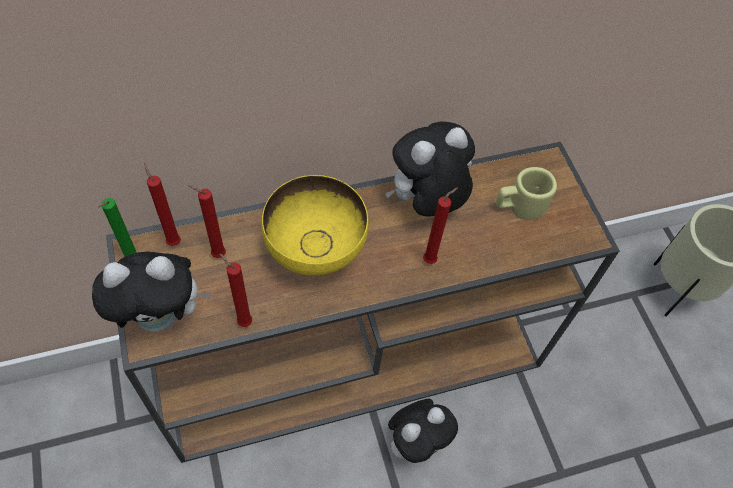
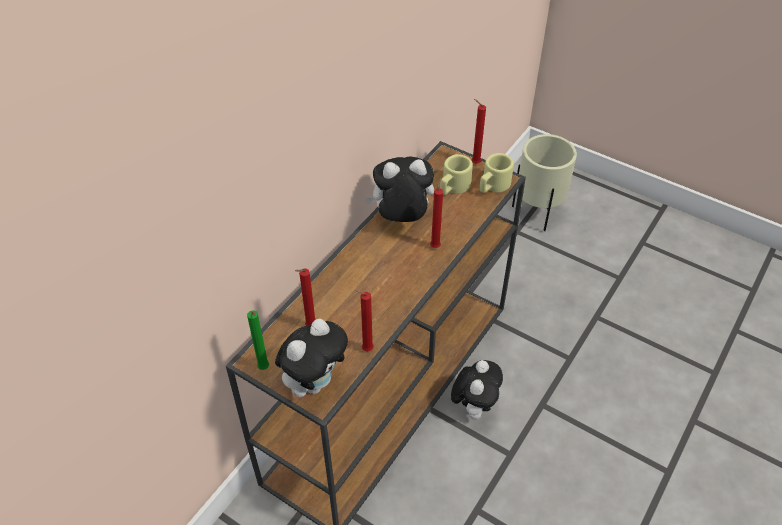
camera: 35 degrees left, 10 degrees down
(173, 241) = (273, 339): red candle -> red candle (474, 163)
(315, 250) = (366, 285): yellow bowl -> none
(426, 203) = (401, 219): plush toy -> plush toy turned 60 degrees clockwise
(567, 235) = (493, 186): none -> beige mug

